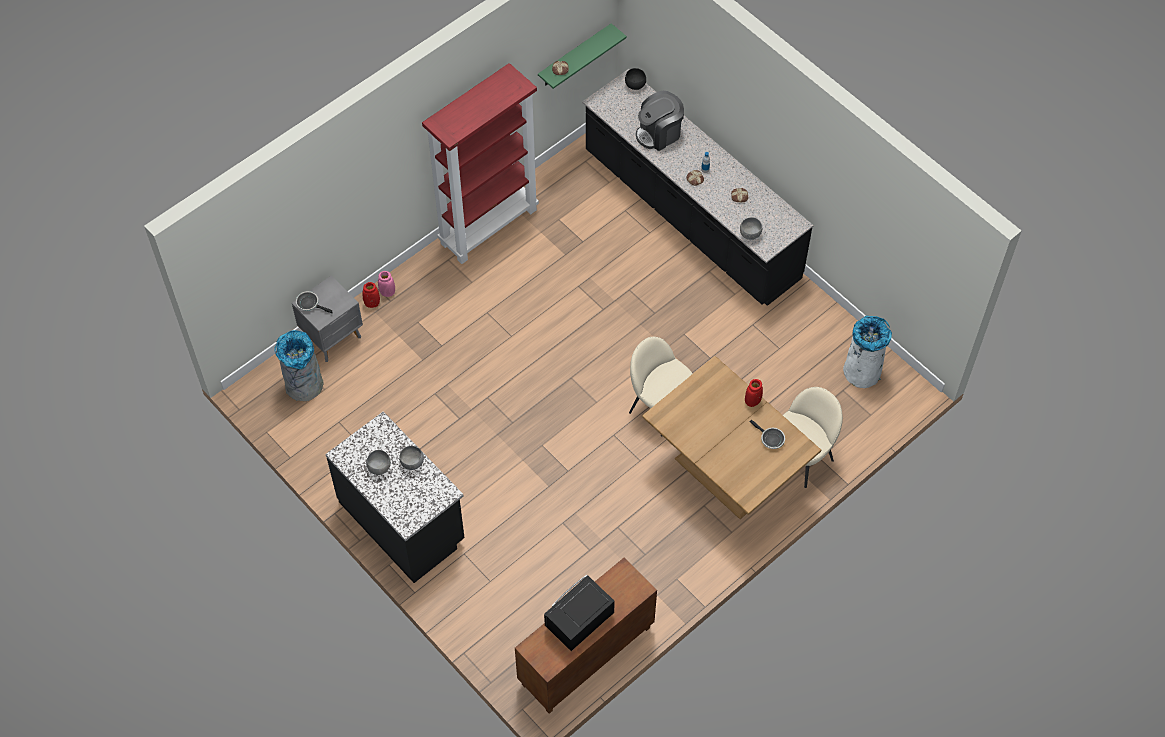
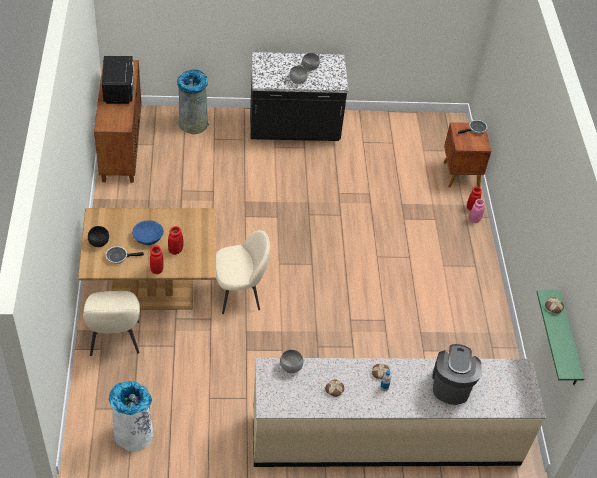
camera: 125 degrees right, 10 degrees down
(304, 385) = (435, 144): grey trash can -> grey trash can (193, 123)
(333, 337) = (460, 175): grey nightstand -> brown nightstand
(489, 226) = (487, 306): red bookcase -> none
(634, 85) = (522, 407): black bowl -> black bowl (99, 242)
(690, 216) = (385, 437): black counter -> beige counter
(719, 405) = (175, 250): none -> red vase
(727, 436) = (148, 237): none -> blue bowl

